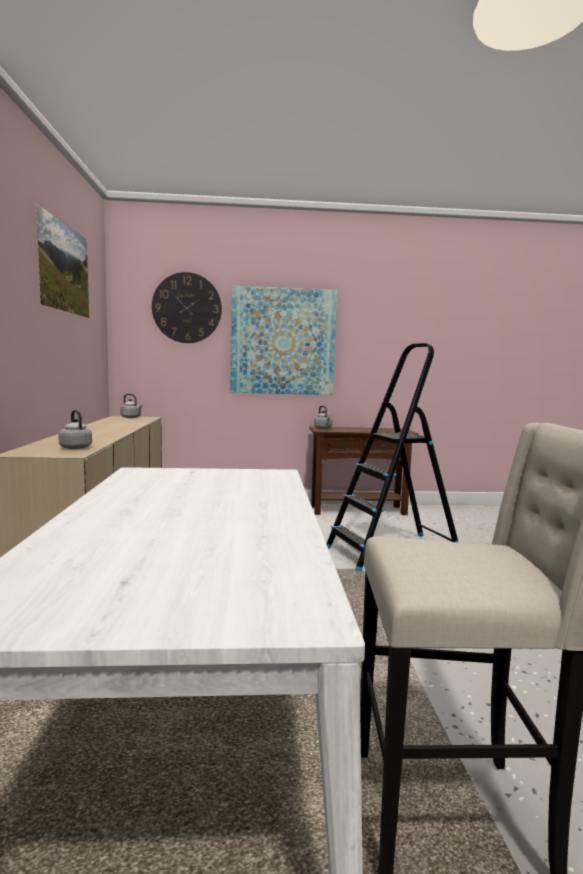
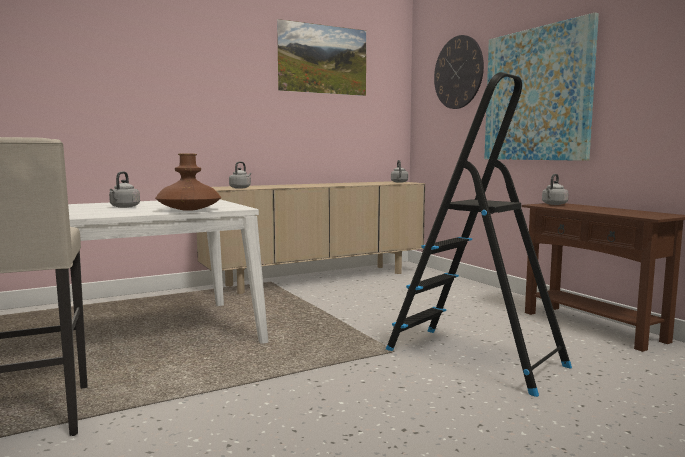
camera: 65 degrees right, 0 degrees up
(182, 504) = (124, 207): none -> grey kettle
(276, 486) = (189, 210): none -> brown vase

